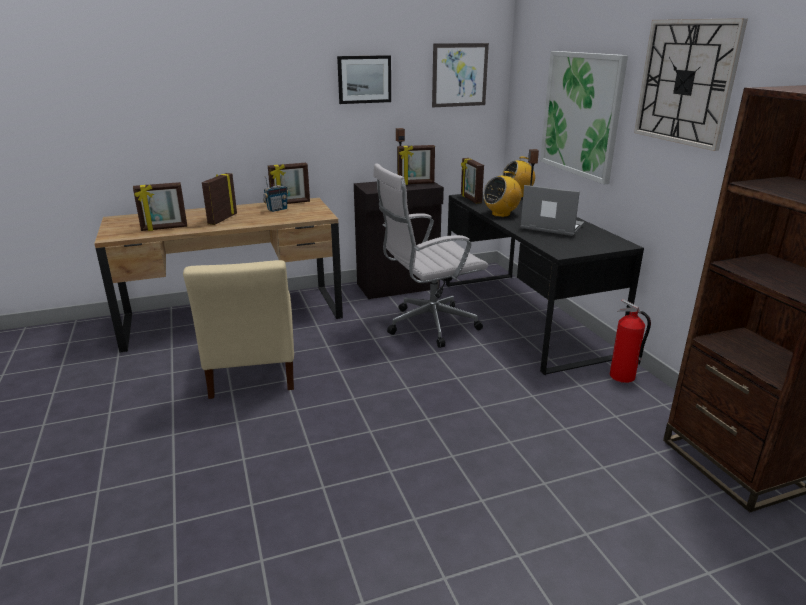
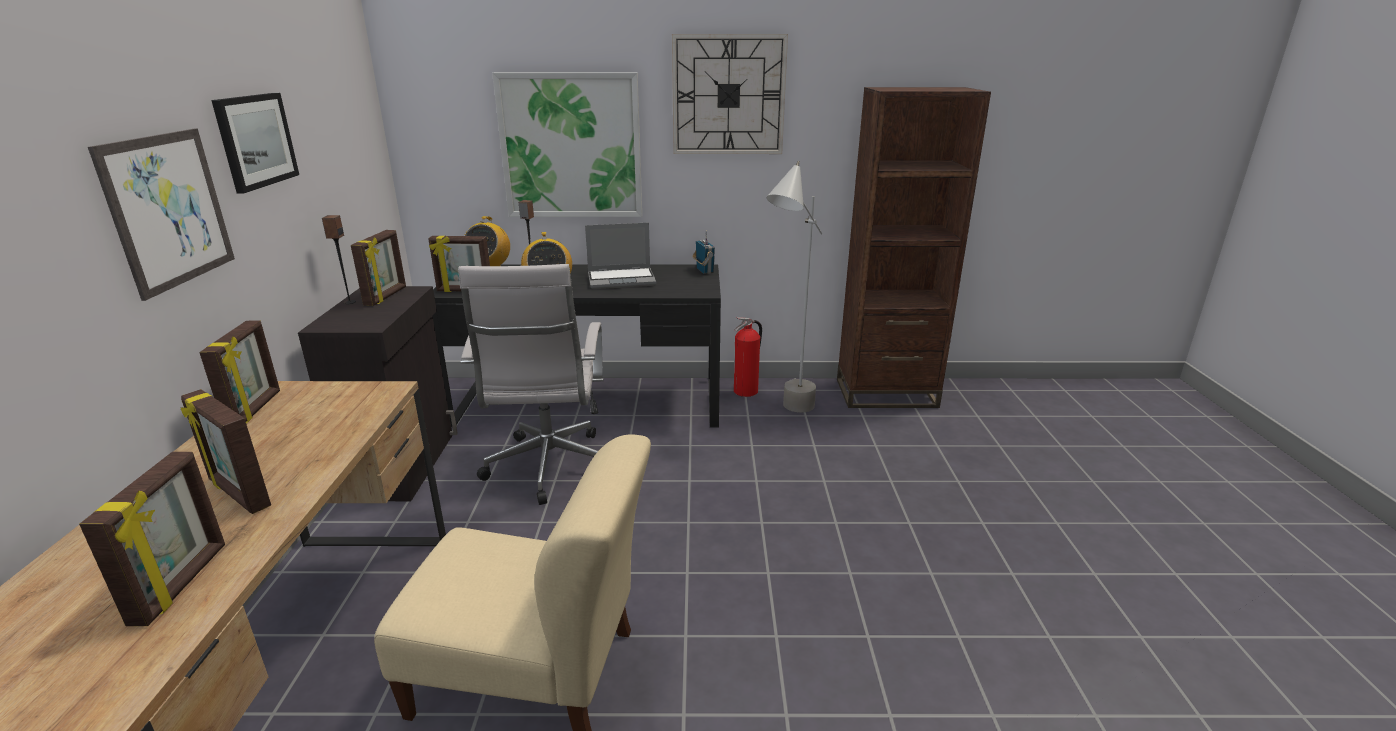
camera: 70 degrees left, 0 degrees up
(277, 209) = (274, 427): radio -> radio (704, 271)
(459, 75) = (346, 118): picture -> picture (169, 210)
(551, 227) = (622, 279): laptop -> laptop turned 150 degrees counterclockwise
(603, 406) = (787, 416): none -> grey floor lamp

